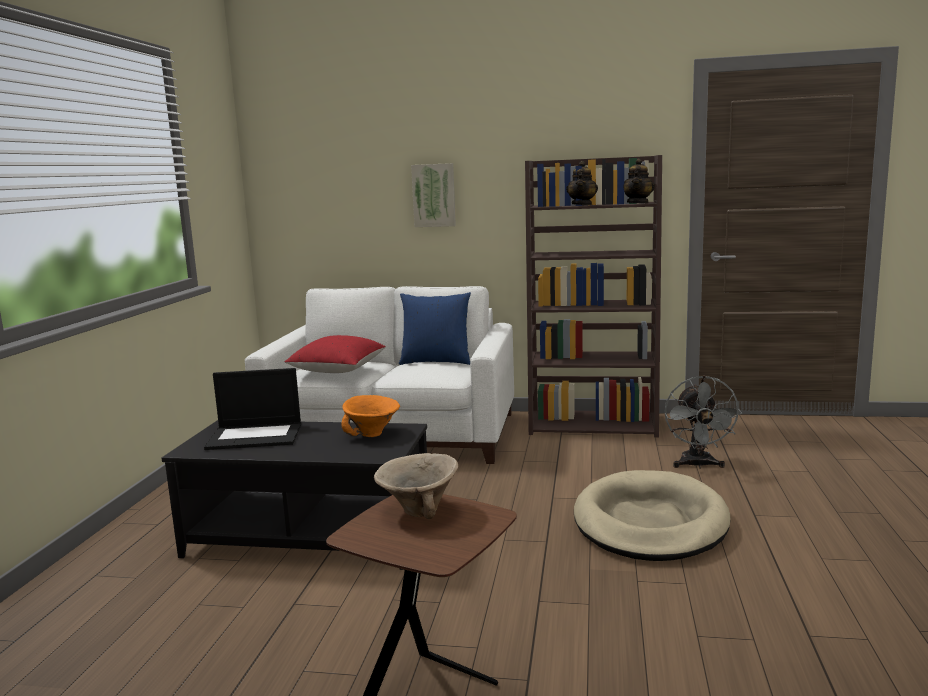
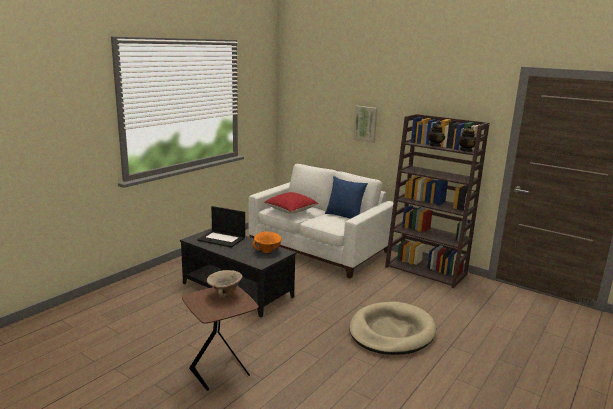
camera: 25 degrees right, 5 degrees up
(698, 465) = (455, 310): grey fan -> none

